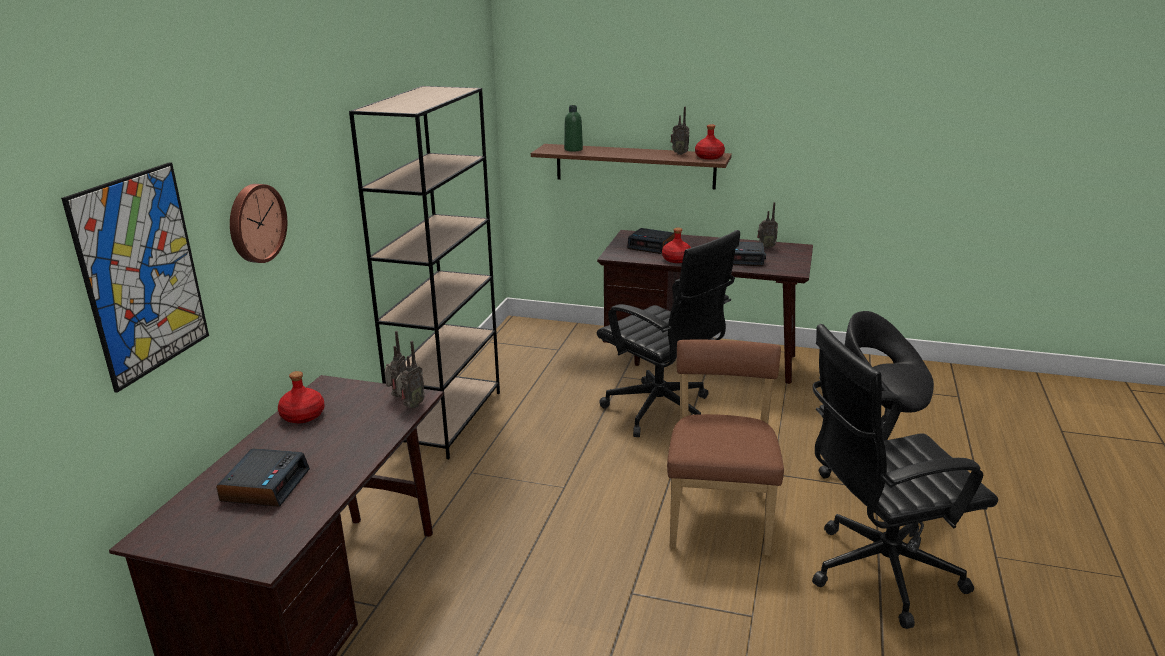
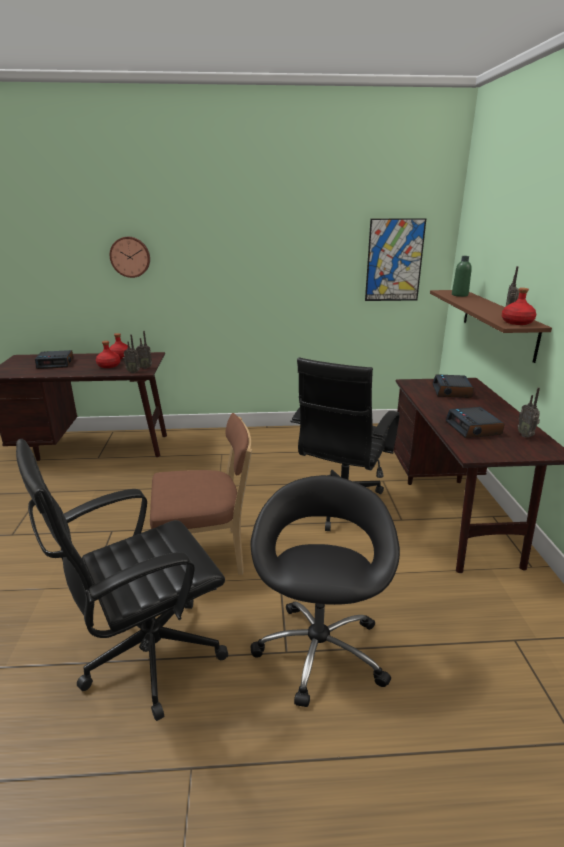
camera: 70 degrees right, 0 degrees up
(142, 274) = (52, 256): picture -> picture (394, 260)
(448, 419) = (275, 434): beige bookcase -> none
(677, 259) = (432, 403): red bottle -> red bottle (109, 366)
(877, 573) = (146, 658): black office chair -> black office chair turned 90 degrees counterclockwise

